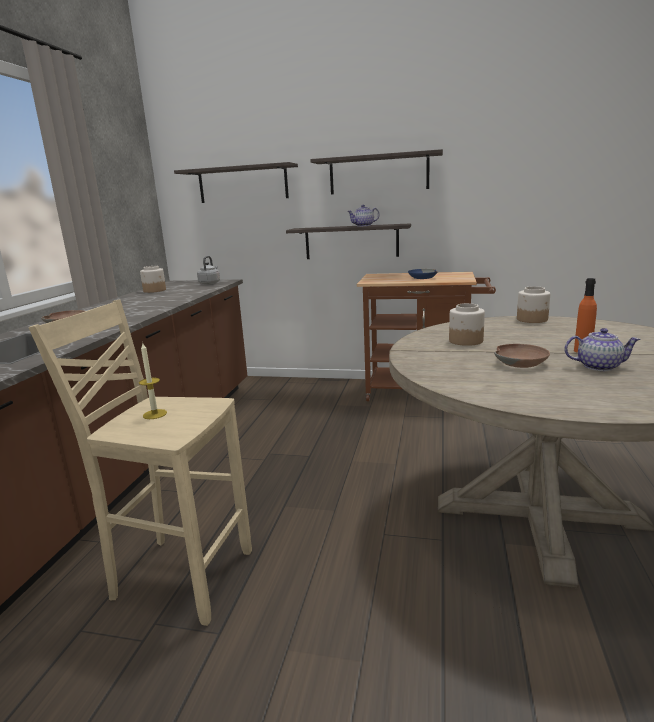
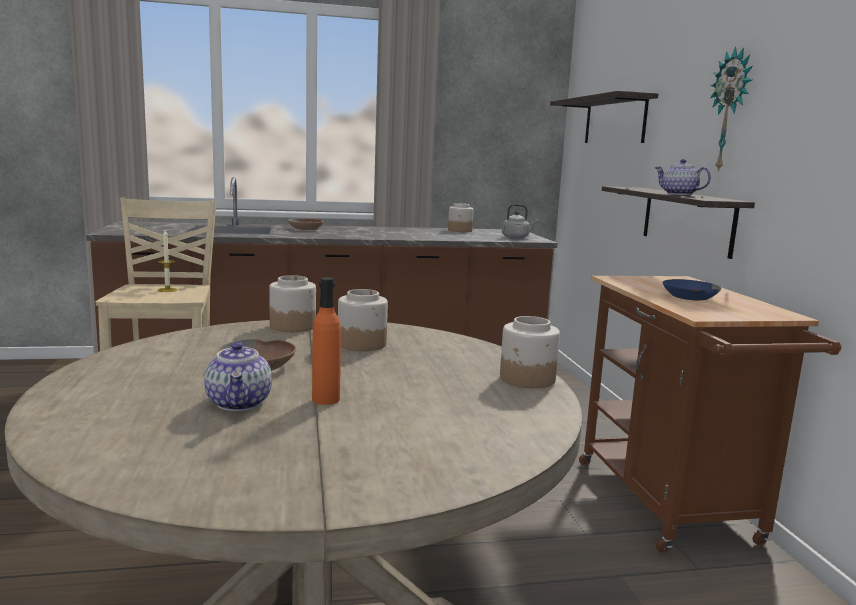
camera: 65 degrees right, 5 degrees down
(378, 174) = (731, 111): shelf -> wall clock
(414, 354) = (293, 326): none -> jar

